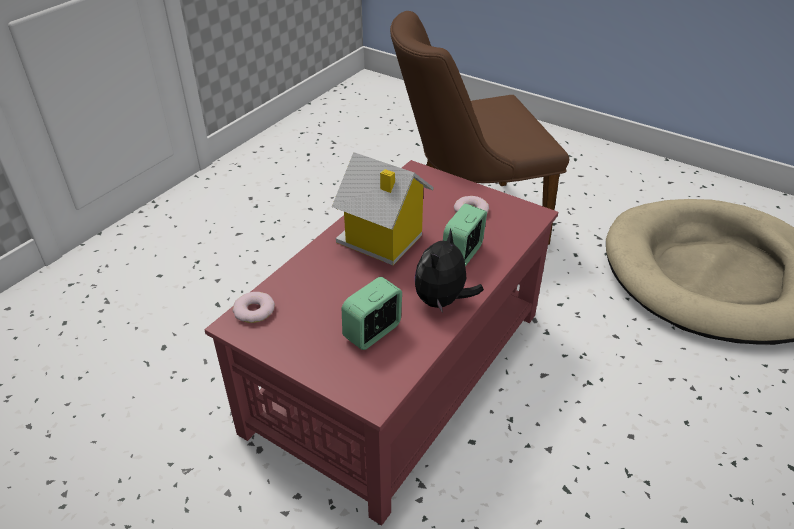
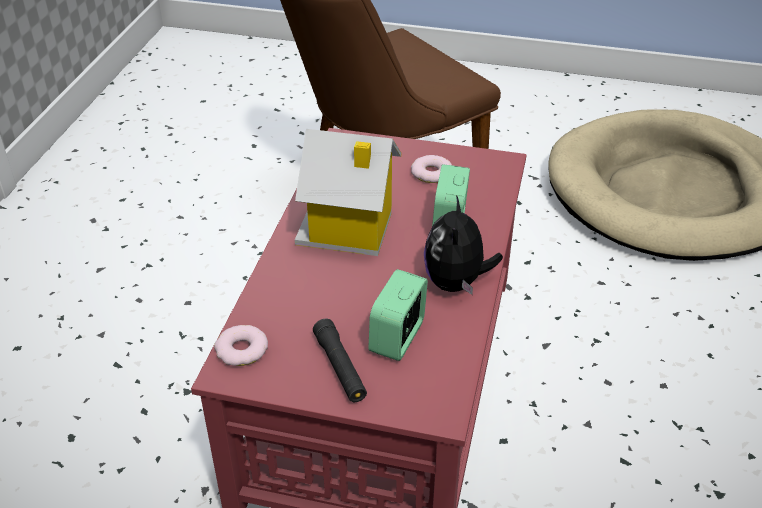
camera: 20 degrees left, 0 degrees up
(317, 343) = (340, 367): none -> black flashlight

